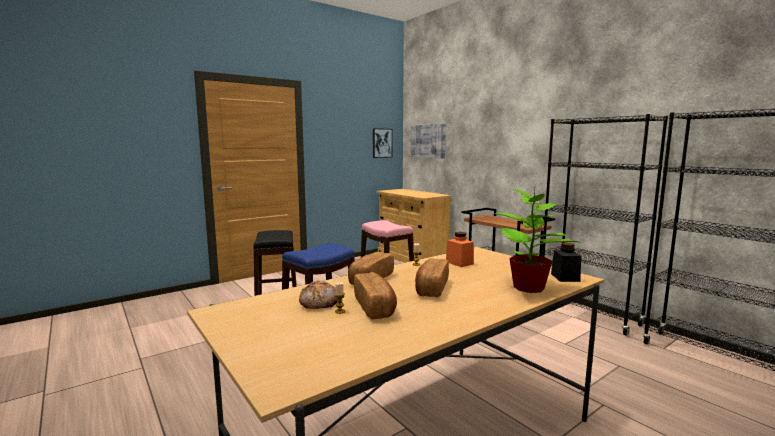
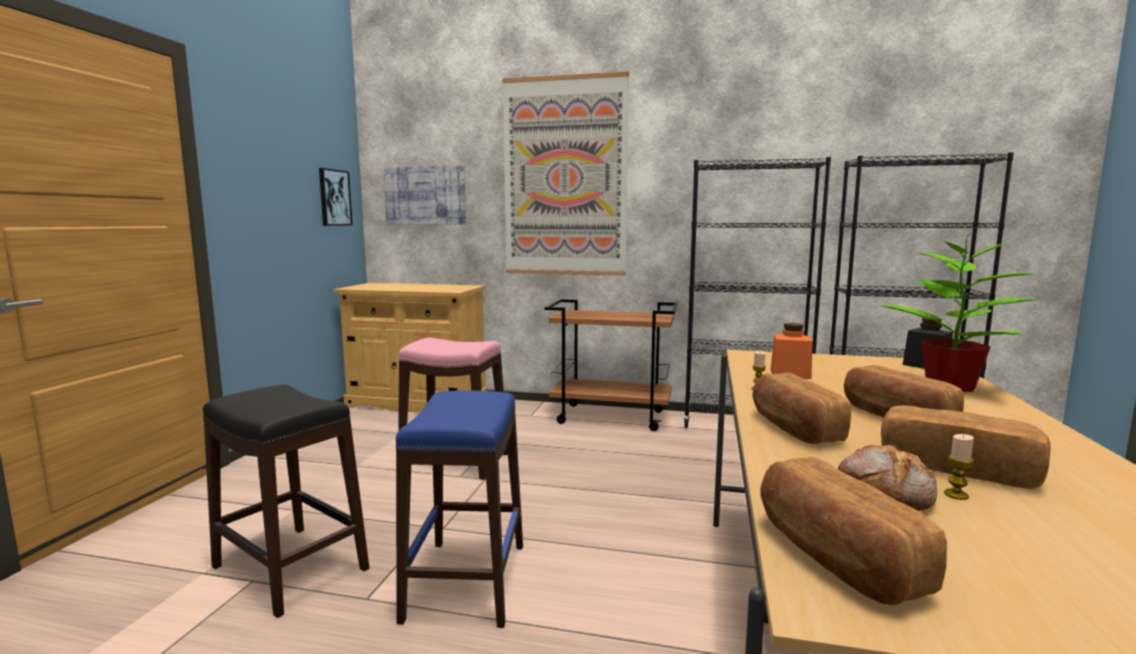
camera: 40 degrees left, 0 degrees up
(247, 307) = (834, 557): none -> bread
(495, 130) = (565, 177): none -> picture

